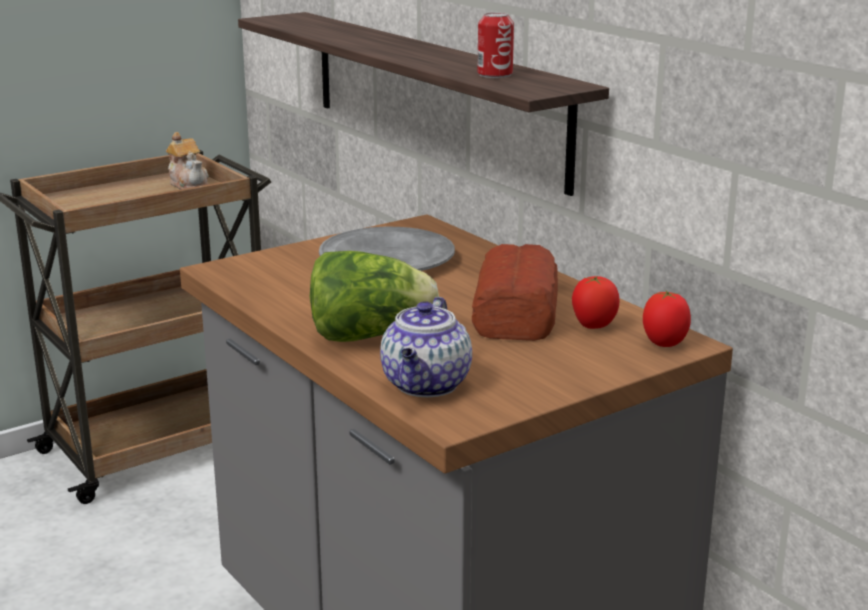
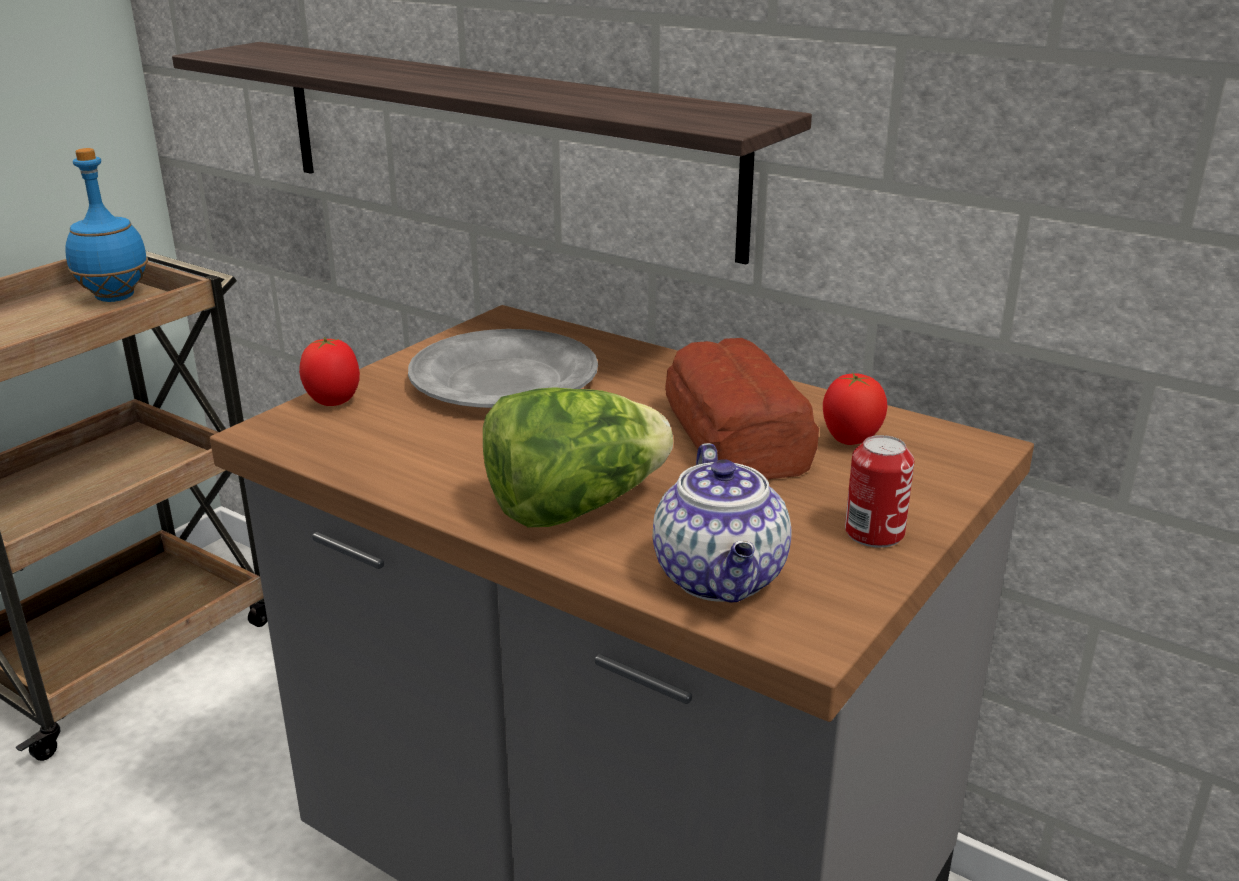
camera: 20 degrees left, 5 degrees up
(189, 184) = (115, 297): teapot -> blue bottle
(495, 74) = (642, 107): can -> can (874, 533)
(664, 344) = (956, 452): tomato -> tomato (333, 402)

